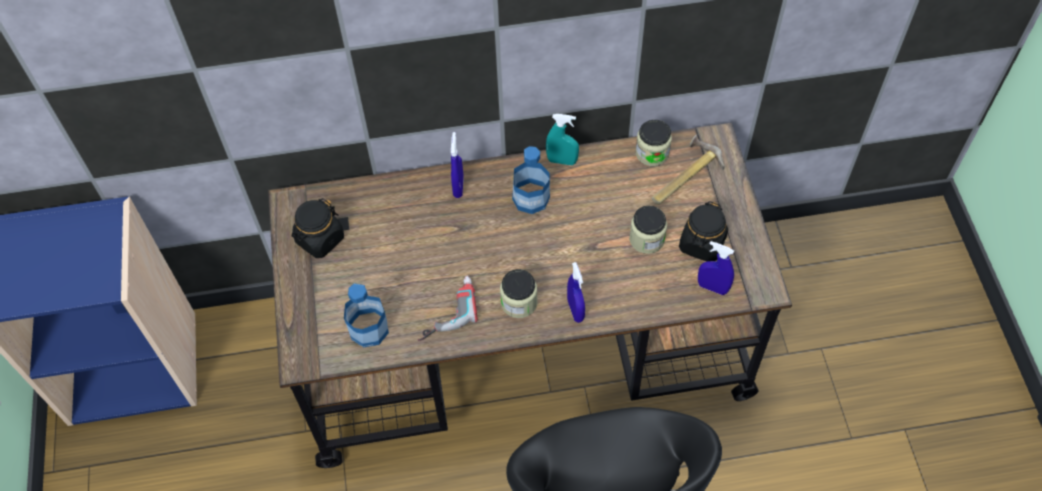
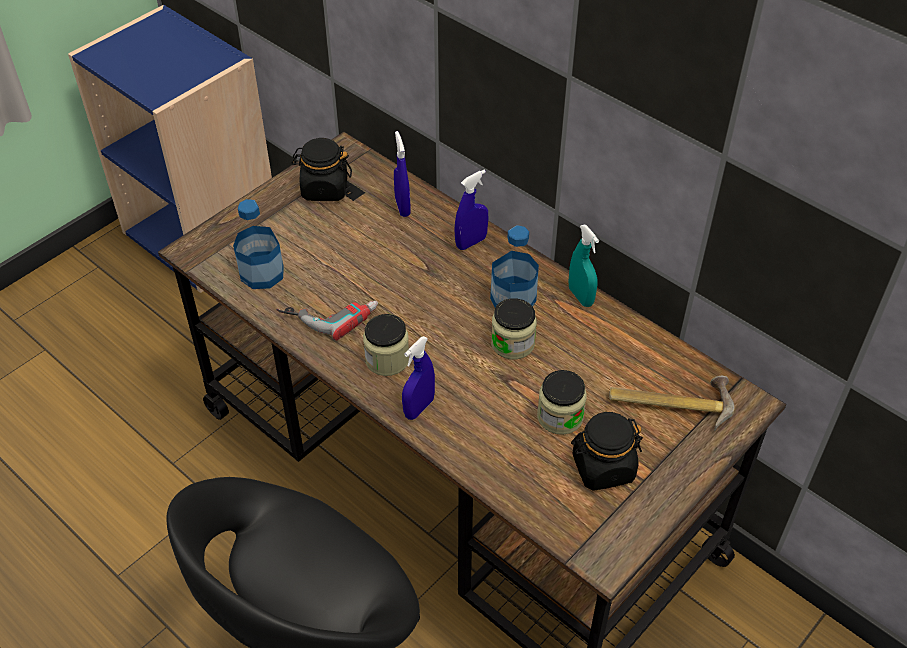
camera: 50 degrees right, 10 degrees down
(652, 153) = (669, 360): jar -> jar (512, 343)
(712, 287) = (558, 509): blue spray bottle -> blue spray bottle (402, 207)

